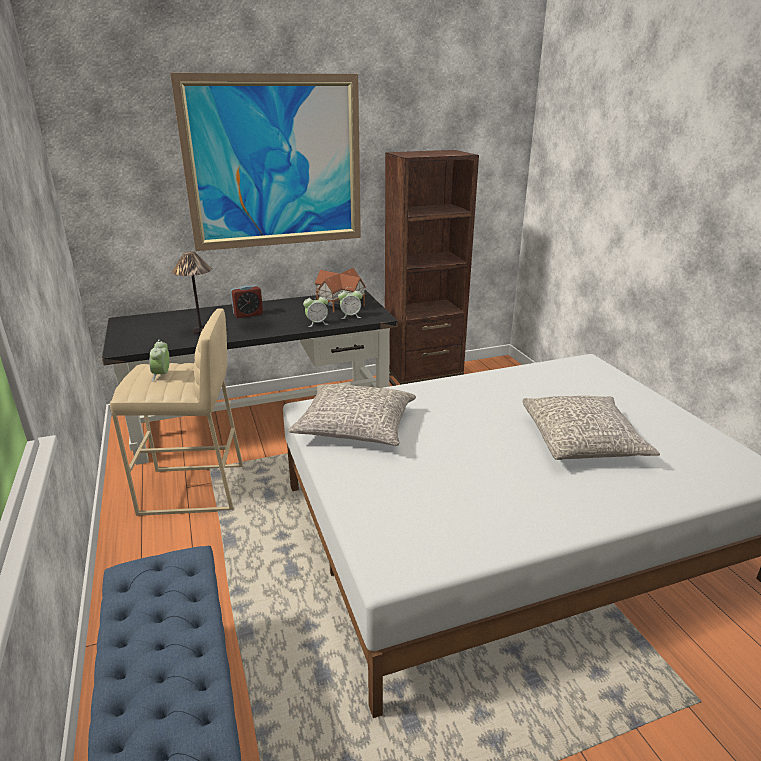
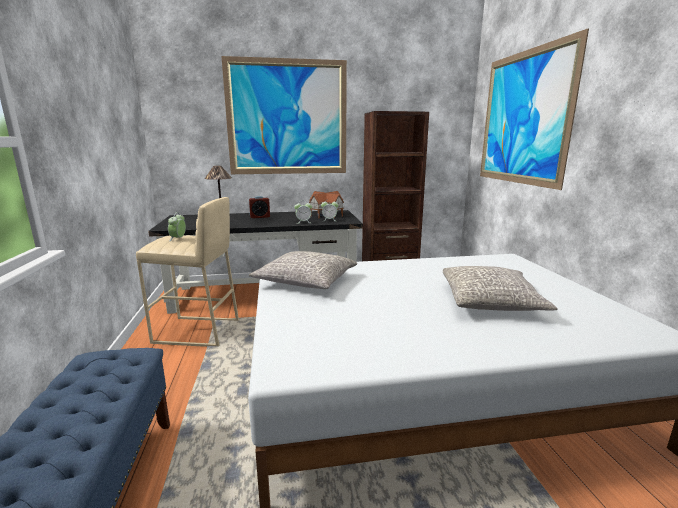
camera: 10 degrees right, 10 degrees down
(604, 172) = (523, 118): none -> picture

